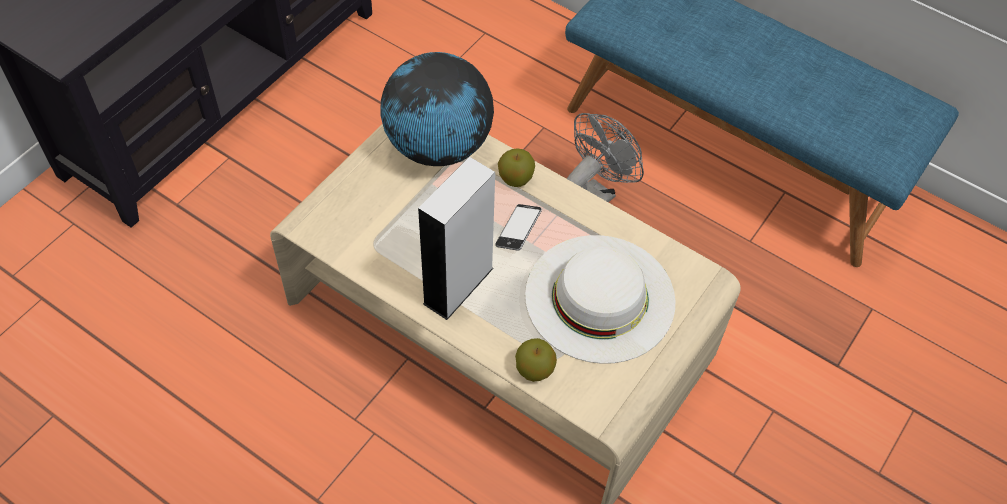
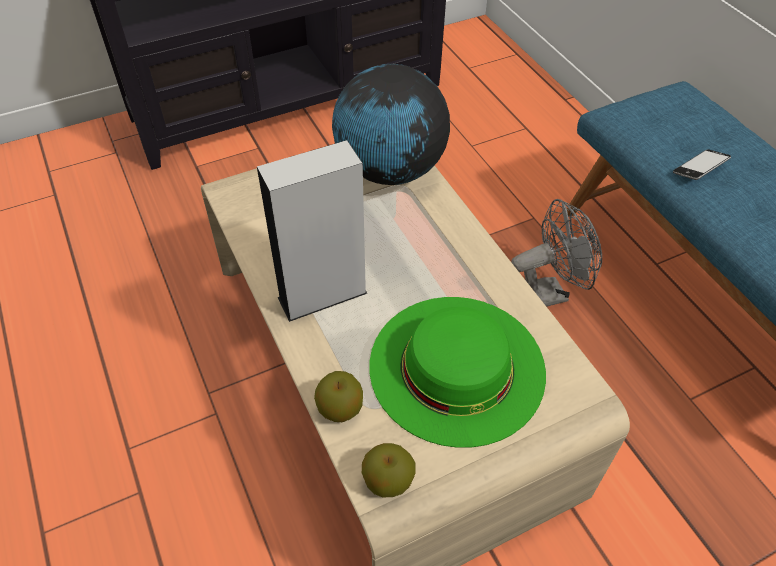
camera: 30 degrees right, 5 degrees down
(515, 179) = (443, 223): apple -> apple (388, 481)
(518, 230) = (415, 269): phone -> phone (700, 168)
(600, 297) = (457, 367): white hat -> green hat

